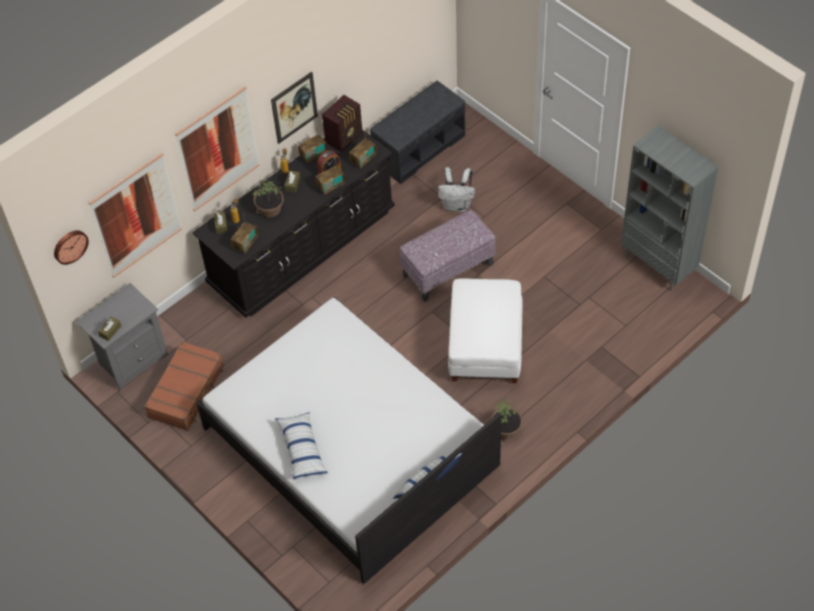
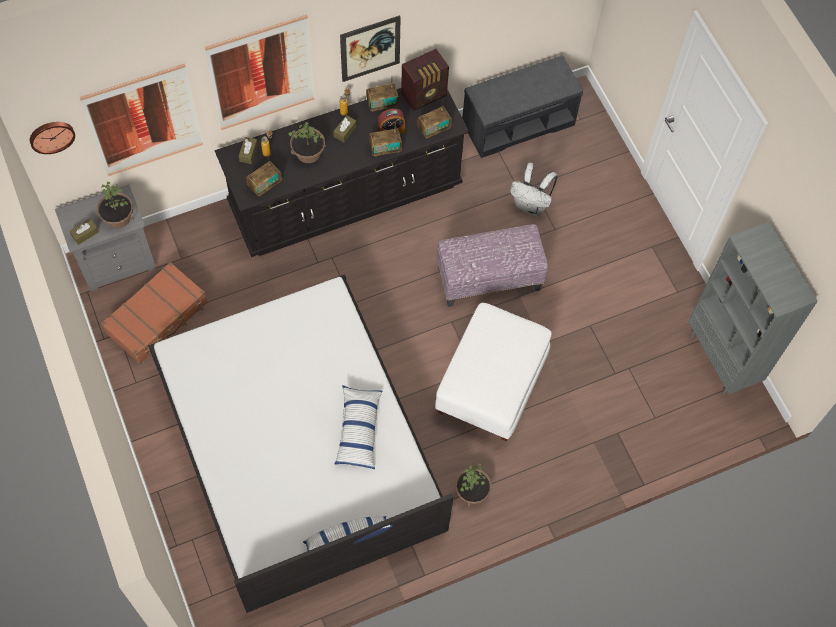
camera: 15 degrees right, 10 degrees up
(132, 310) = (118, 217): none -> potted plant
(302, 450) = (231, 446): pillow -> pillow (358, 430)

